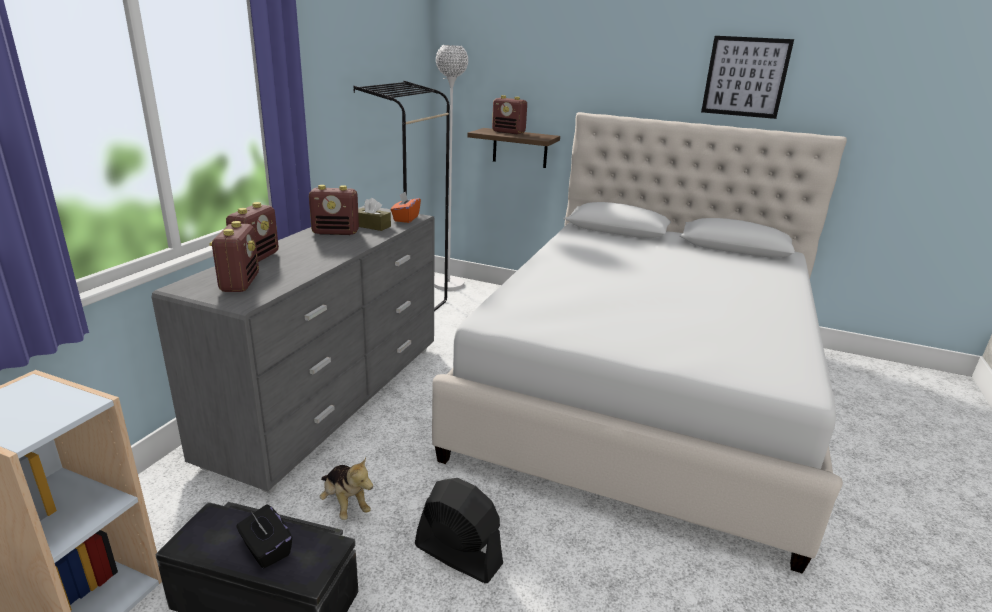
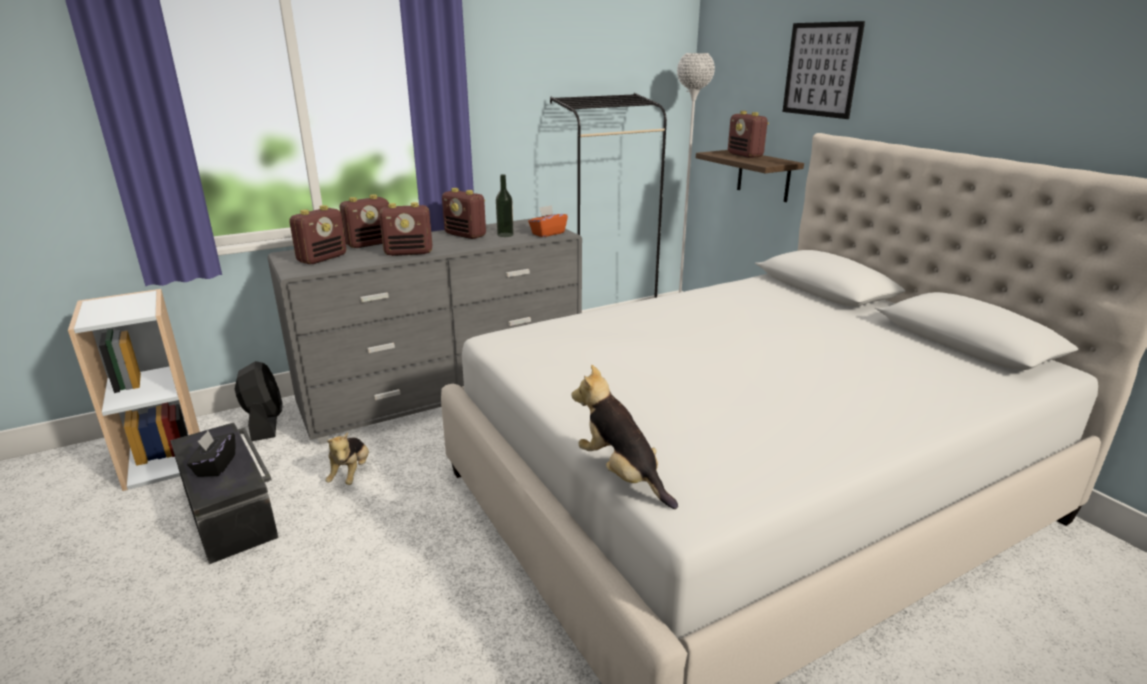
camera: 40 degrees right, 0 degrees up
(321, 259) = (409, 253): none -> radio
(372, 226) = (505, 235): brown tissue box -> bottle
(458, 554) = (369, 550): black fan -> black fan (265, 423)
(737, 381) = (621, 474): none -> plush toy
(745, 77) = (1045, 83): picture -> picture (821, 70)

